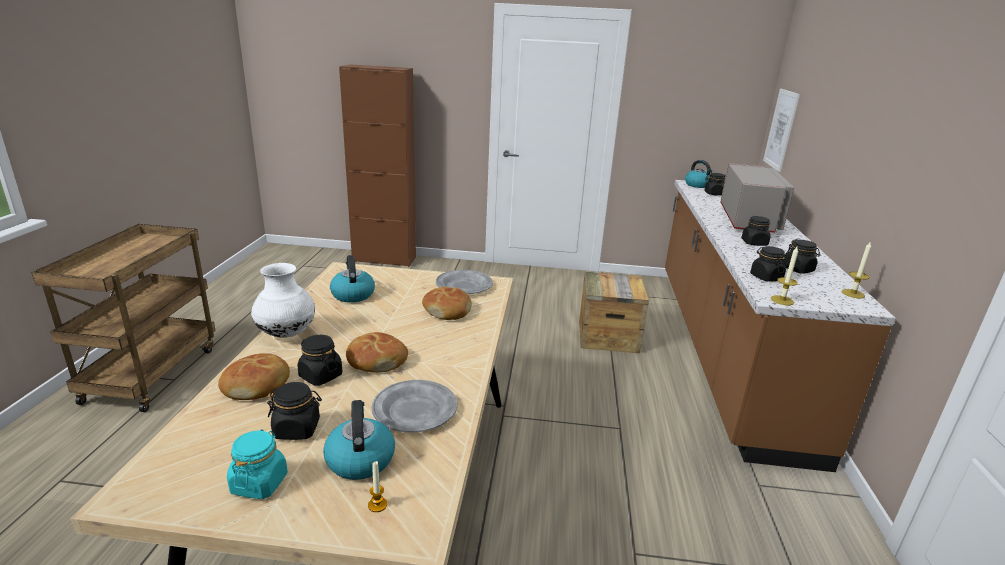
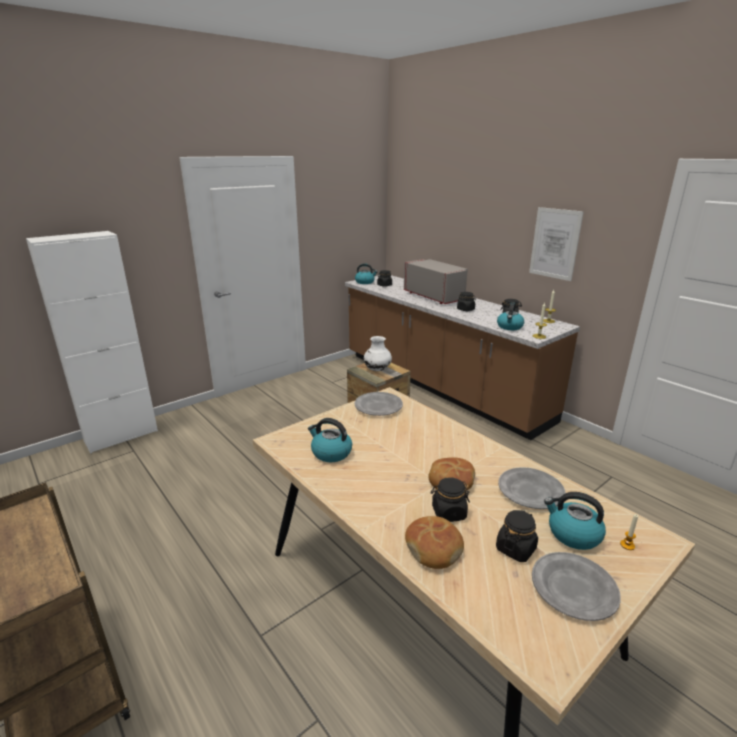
camera: 45 degrees left, 0 degrees up
(259, 483) = (574, 589): turquoise jar -> grey plate
(287, 334) = (362, 506): white vase -> white vase (377, 370)
(384, 259) = (121, 436): brown cabinet -> white cabinet
(447, 310) = (408, 427): bread -> none
(766, 277) = (509, 327): black jar -> kettle
(781, 129) = (408, 232): picture -> picture (555, 243)

